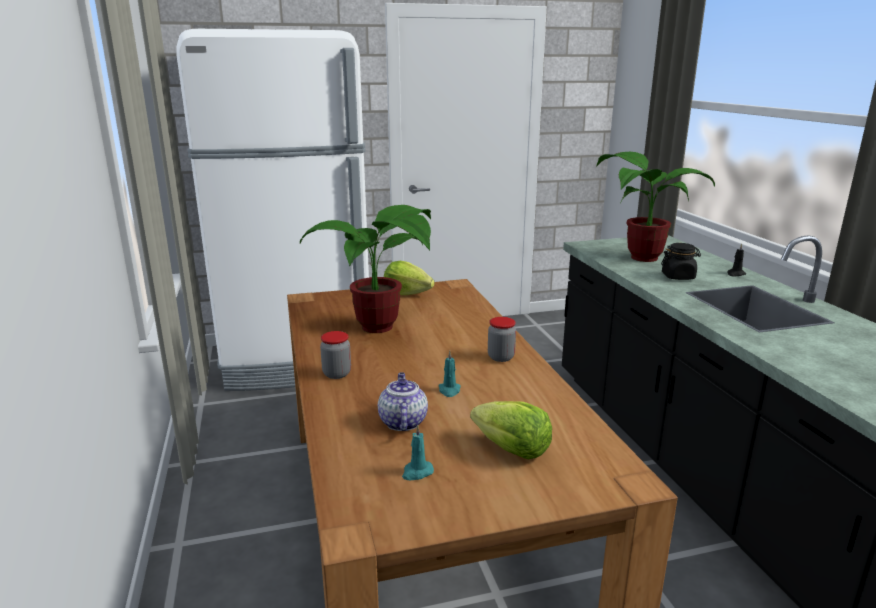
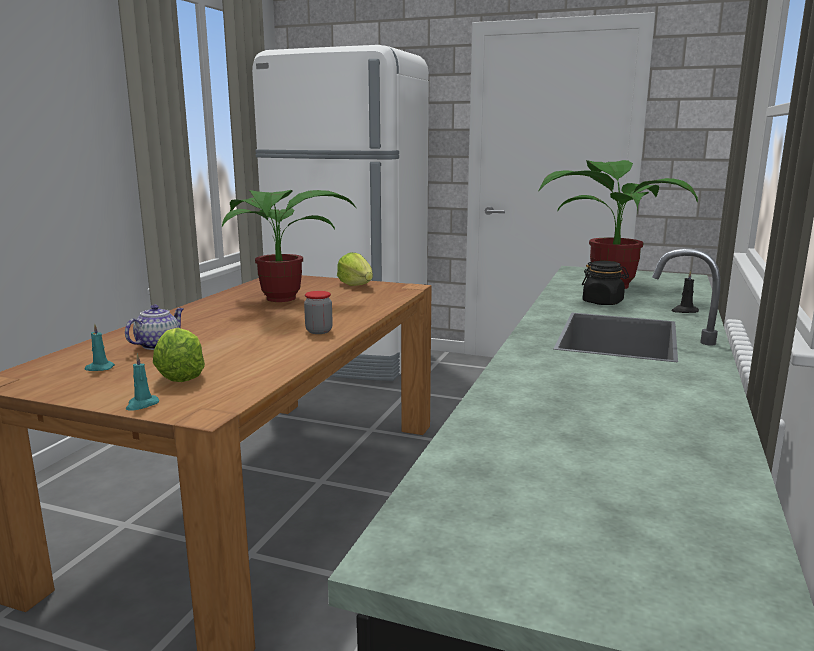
camera: 35 degrees right, 5 degrees down
(337, 374) = (188, 315): jar -> none
(449, 390) = (230, 339): turquoise candle -> turquoise candle (142, 405)

